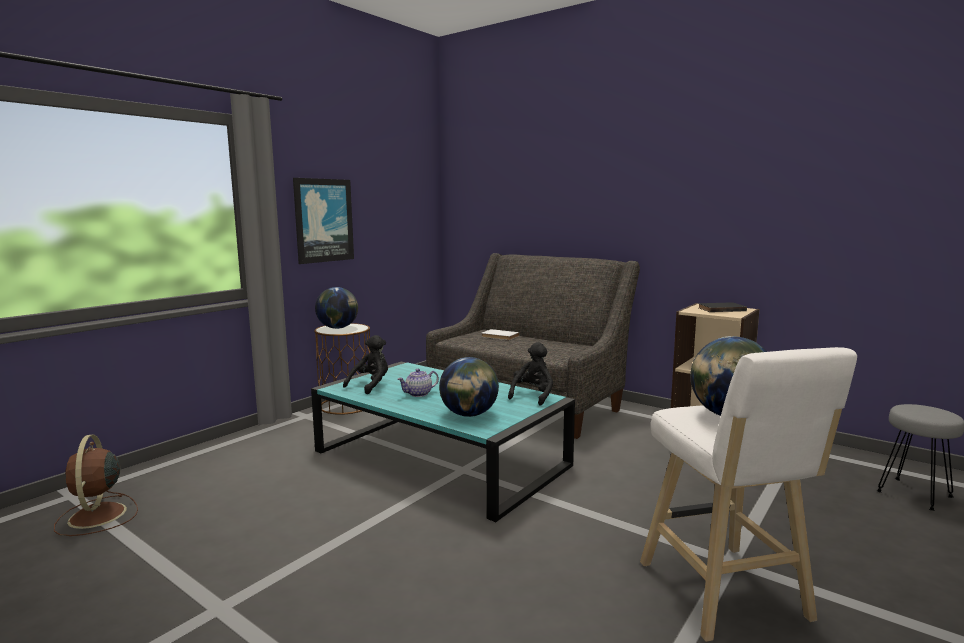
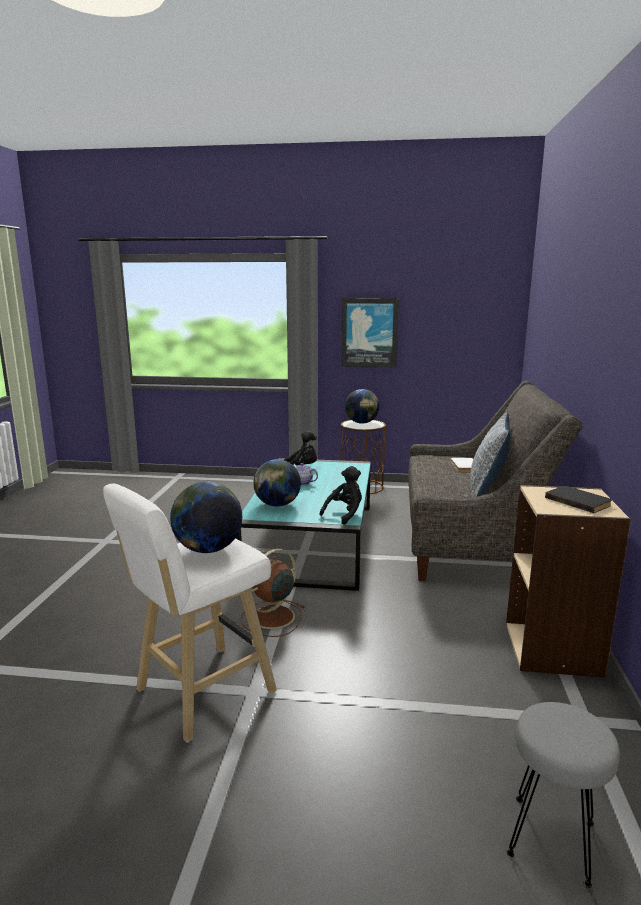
camera: 60 degrees right, 5 degrees up
(97, 516) = (162, 489): brown fan -> brown fan (271, 618)
(532, 396) = (345, 514): black plush toy -> black plush toy turned 45 degrees counterclockwise
(562, 343) = (487, 489): none -> pillow

